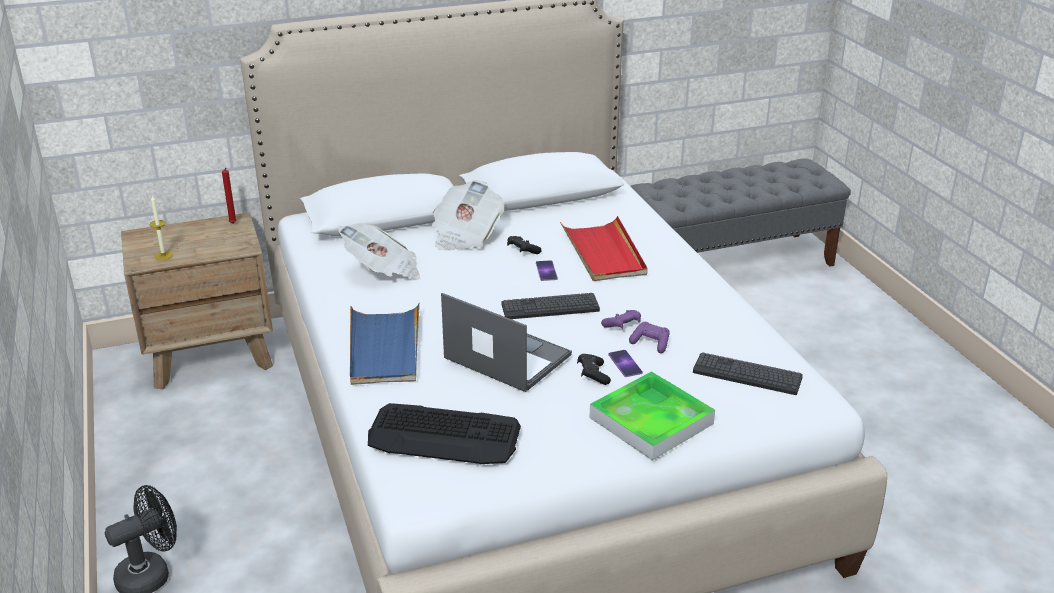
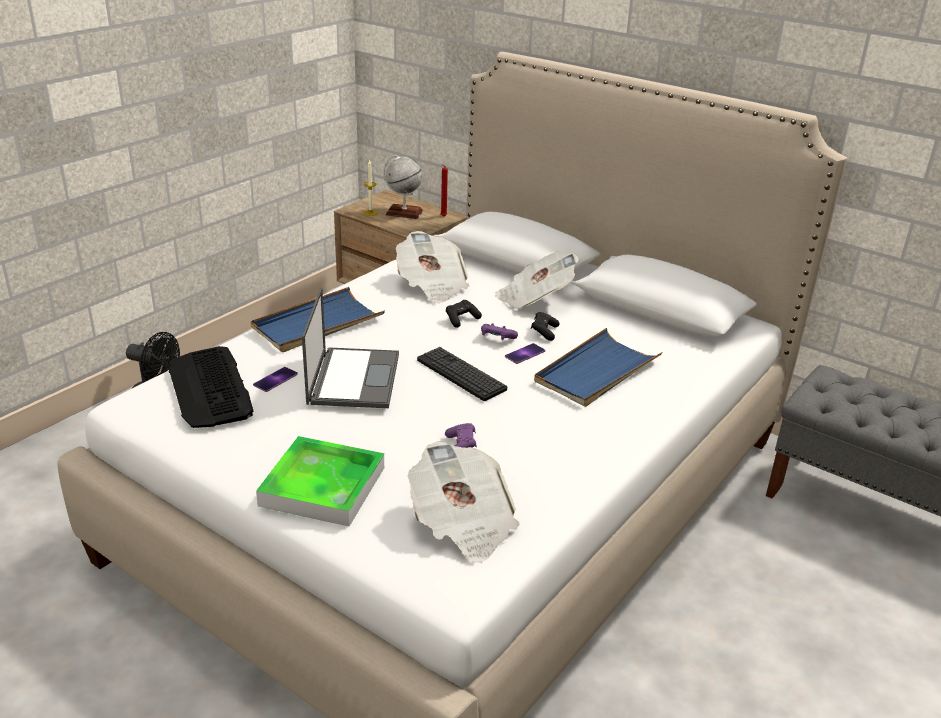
camera: 55 degrees right, 0 degrees up
(192, 239) = (404, 213): none -> globe
(592, 375) = (371, 432): black game controller -> black game controller (461, 319)
(604, 253) = (596, 372): red tray -> blue tray
(622, 326) = (474, 422): purple game controller -> purple game controller (497, 338)
(625, 363) = (409, 443): phone -> phone (275, 379)
(747, 375) = (463, 524): keyboard -> newspaper

